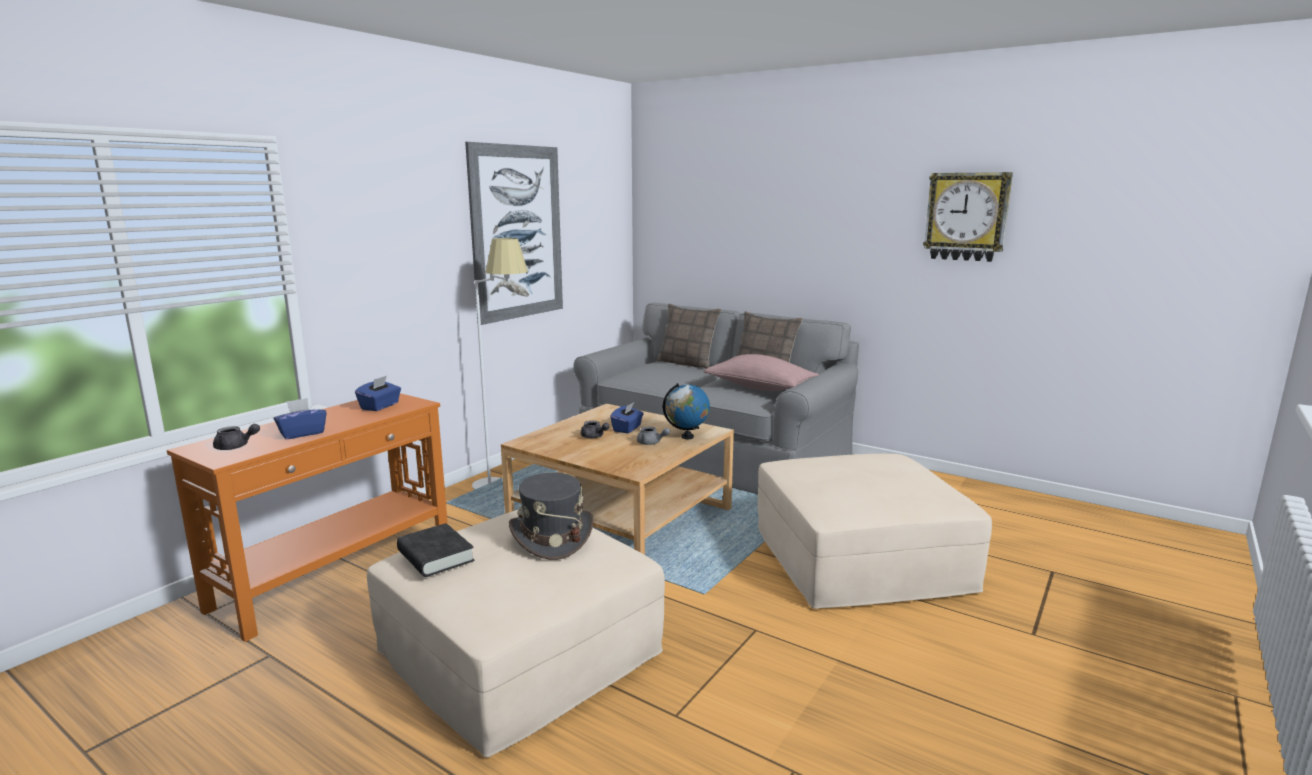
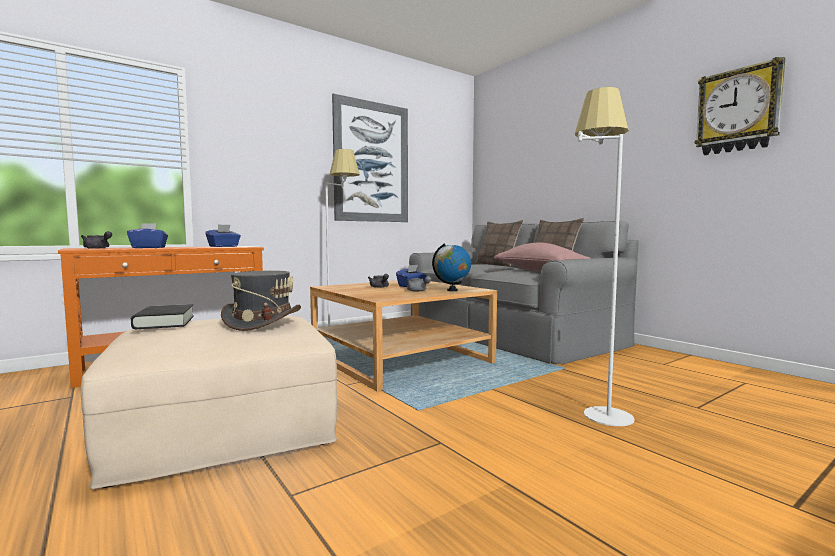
camera: 20 degrees right, 10 degrees down
(861, 558) = (596, 407): beige ottoman -> white floor lamp

